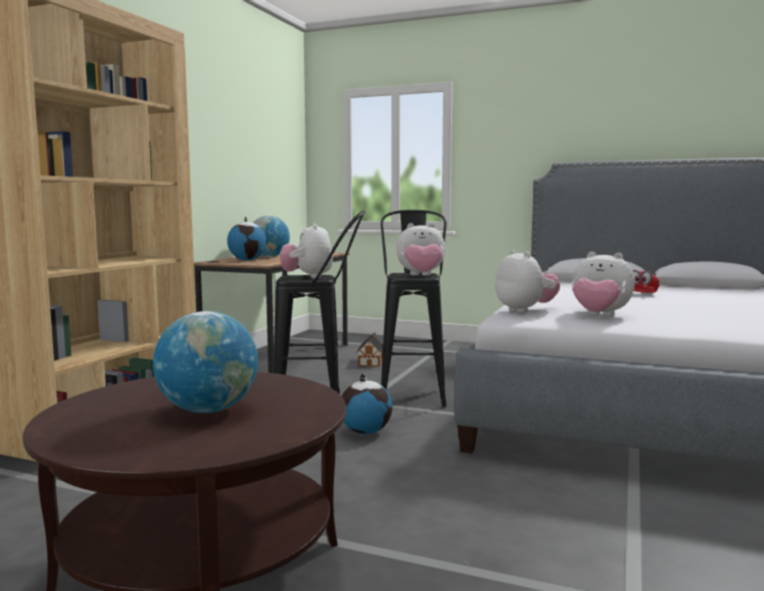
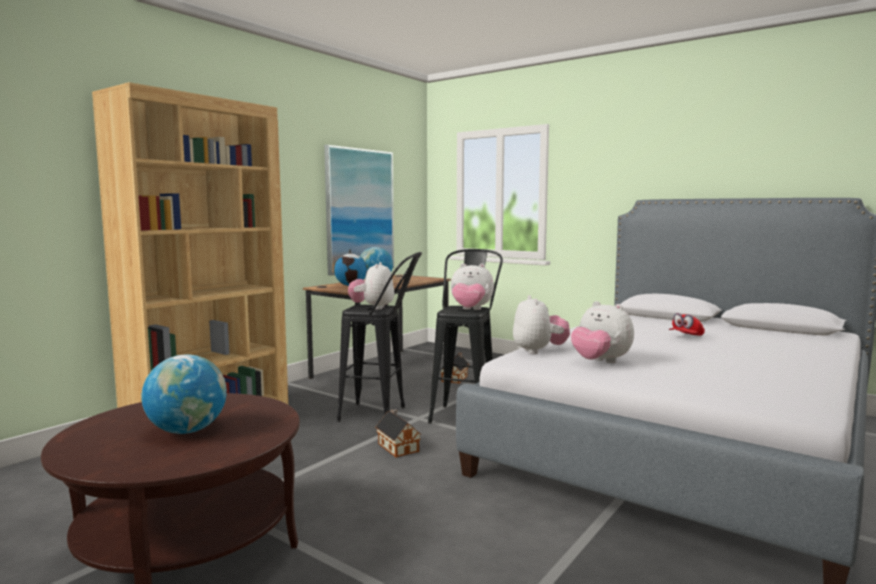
camera: 15 degrees right, 0 degrees up
(244, 174) = (360, 210): none -> picture
(365, 432) = (397, 447): globe -> toy house

